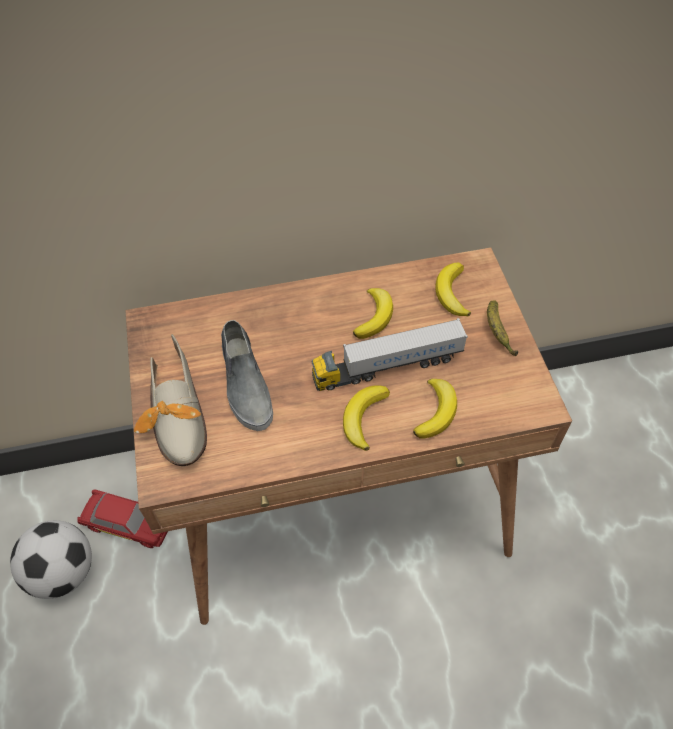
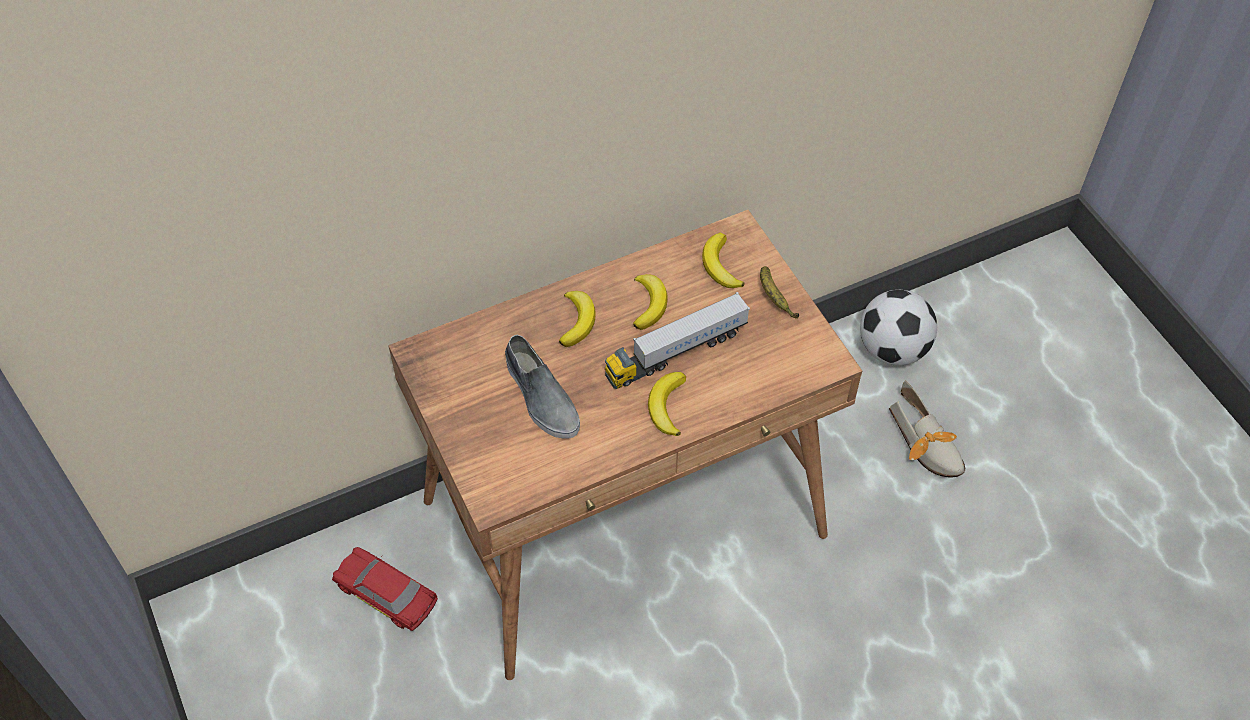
camera: 15 degrees left, 0 degrees up
(63, 572) = (329, 662): football -> football (892, 349)
(127, 523) = (386, 594): red toy car -> red toy car turned 150 degrees counterclockwise
(178, 419) = (486, 443): shoe -> shoe (927, 445)
(436, 411) = (734, 386): banana -> banana (577, 321)

